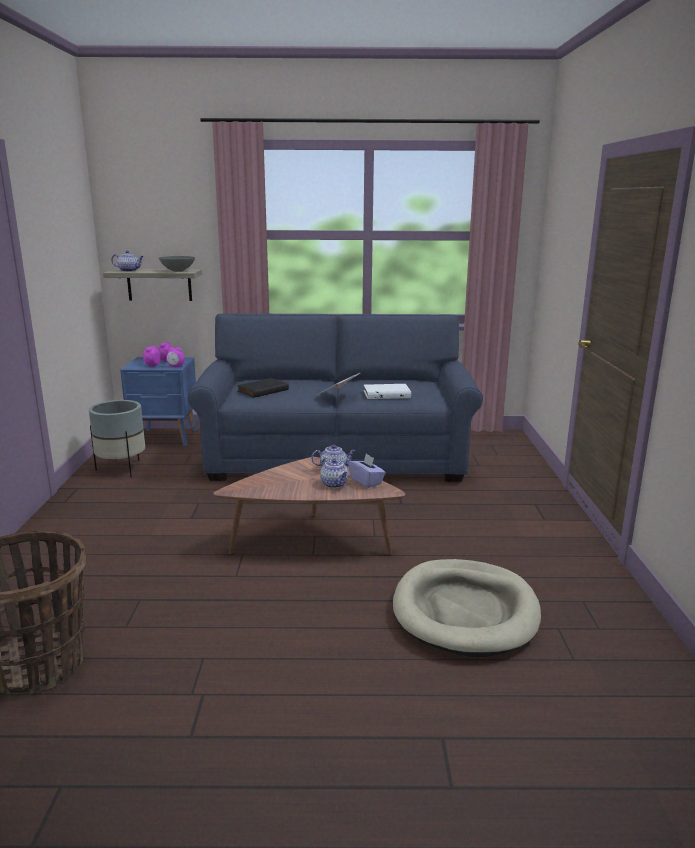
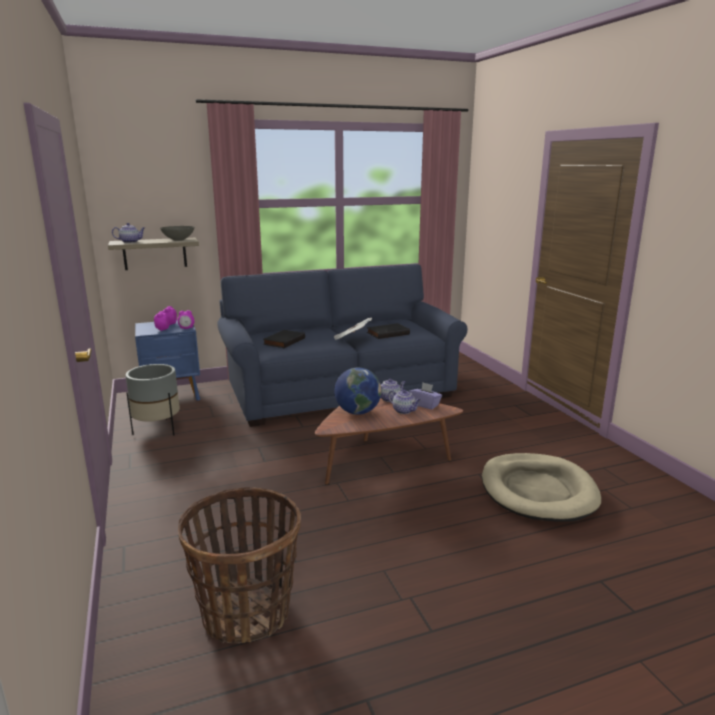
camera: 20 degrees left, 0 degrees up
(282, 478) = (357, 412): none -> globe
(387, 394) = (387, 333): white book -> black book

